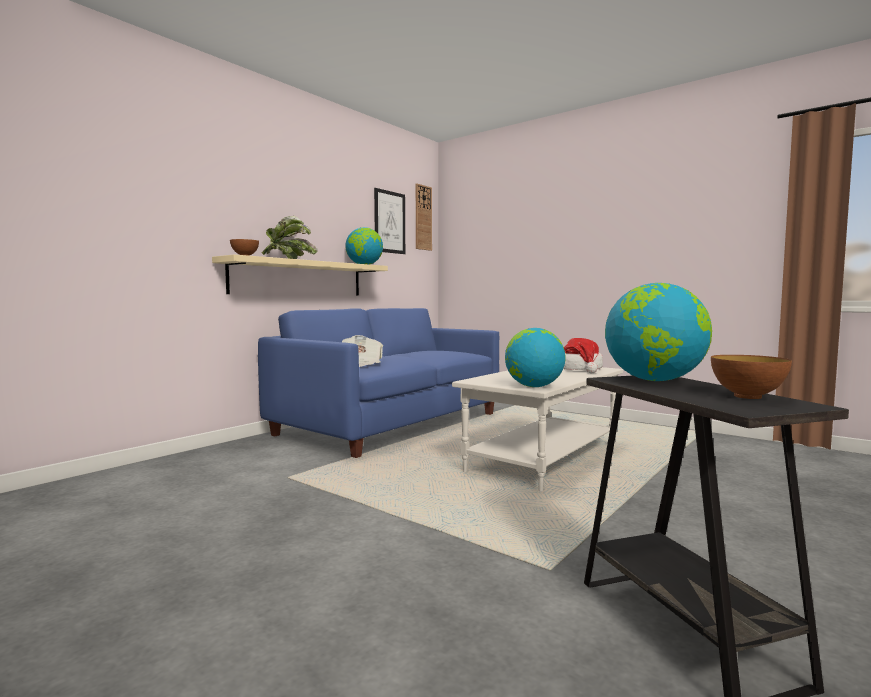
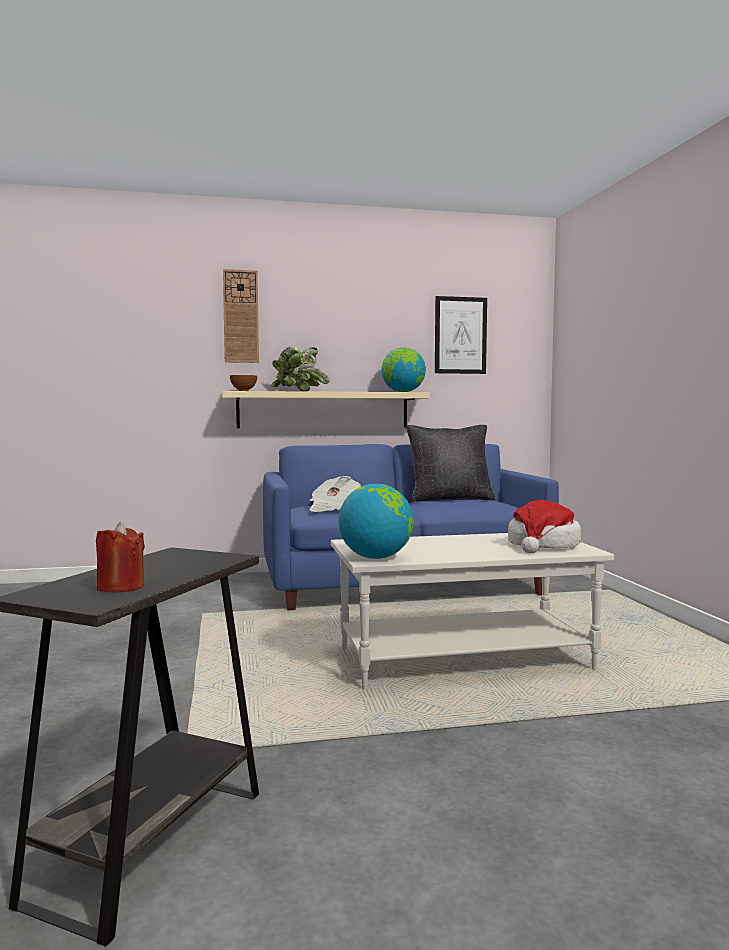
camera: 40 degrees right, 0 degrees up
(415, 351) = (449, 499): none -> black pillow
(423, 217) = (521, 323): wall clock -> wall clock (241, 316)
(655, 380) = (188, 559): globe -> none
(747, 396) = (121, 587): bowl -> red candle

